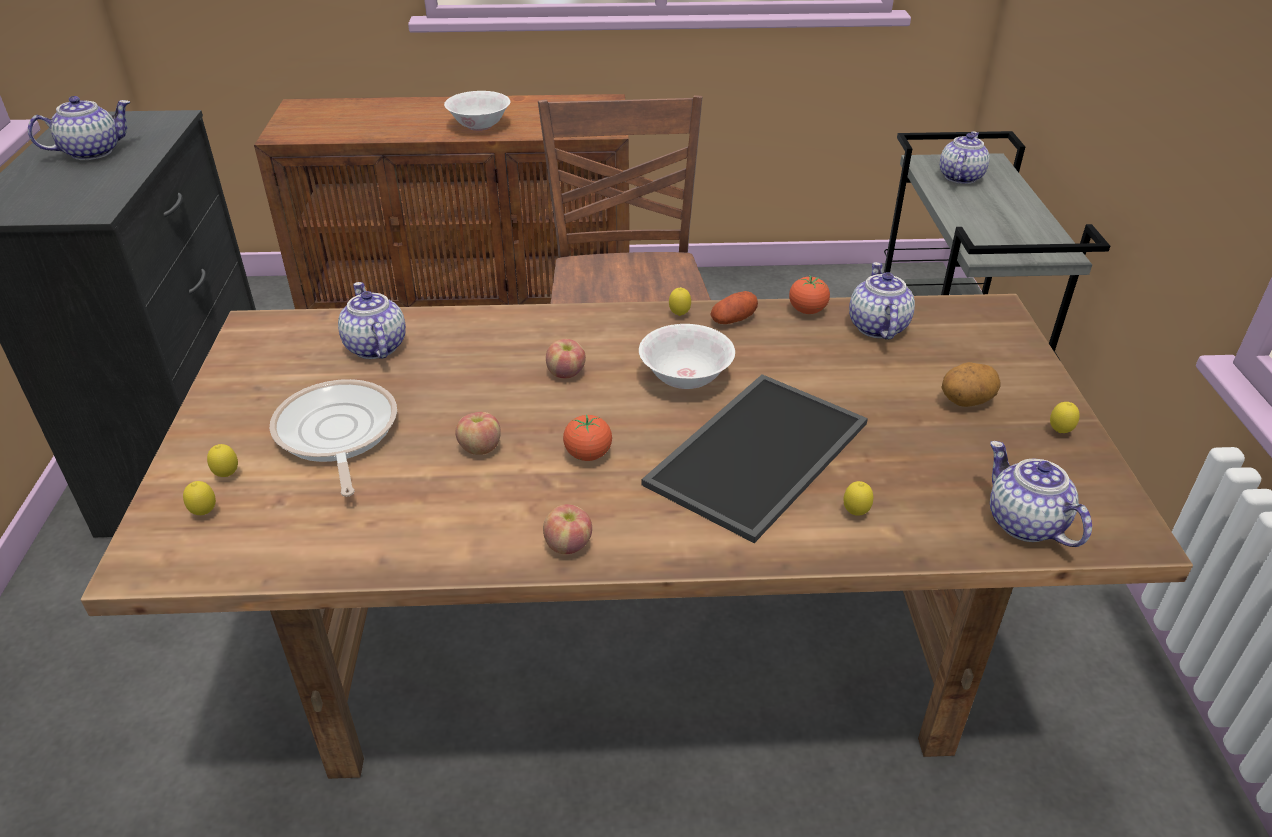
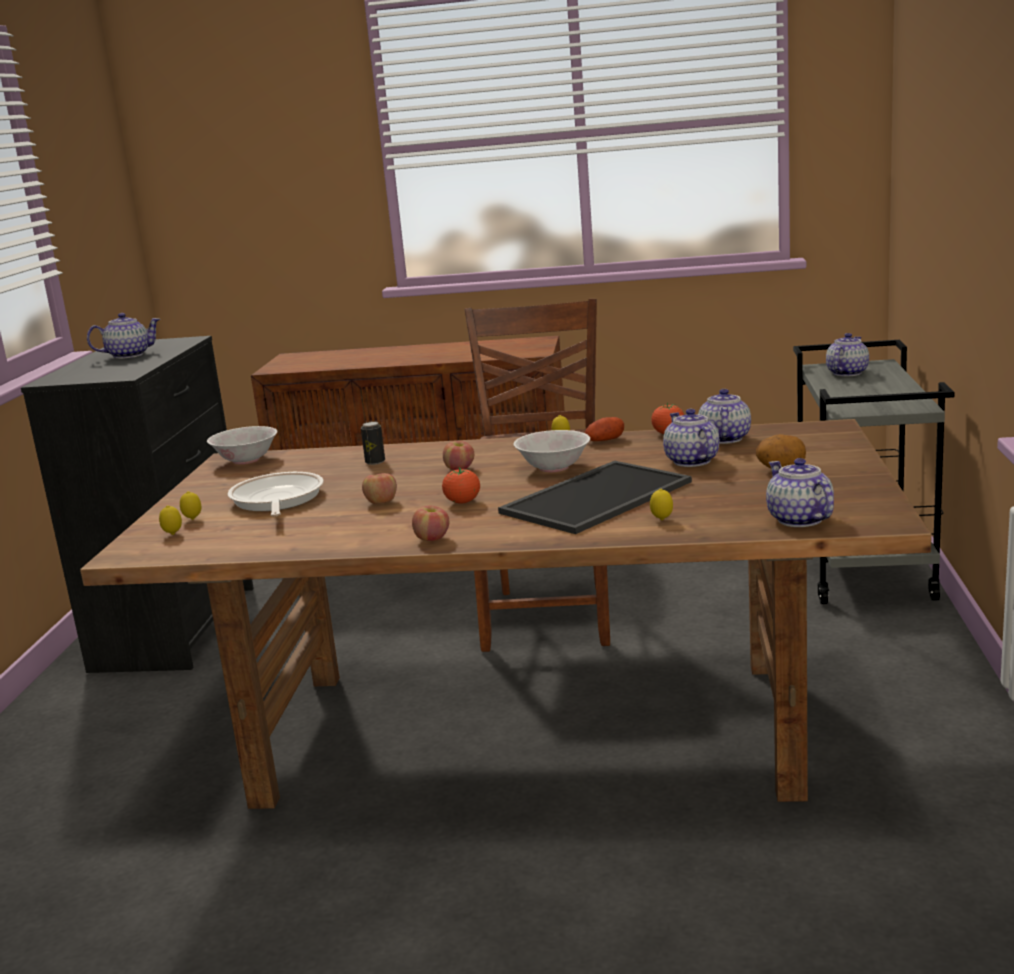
camera: 10 degrees right, 20 degrees down
(374, 347) = (316, 463): teapot -> teapot (690, 461)
(452, 348) = (375, 462): none -> can
(480, 126) = (432, 357): white bowl -> white bowl (246, 460)
(1059, 432) = (853, 480): lemon -> none

